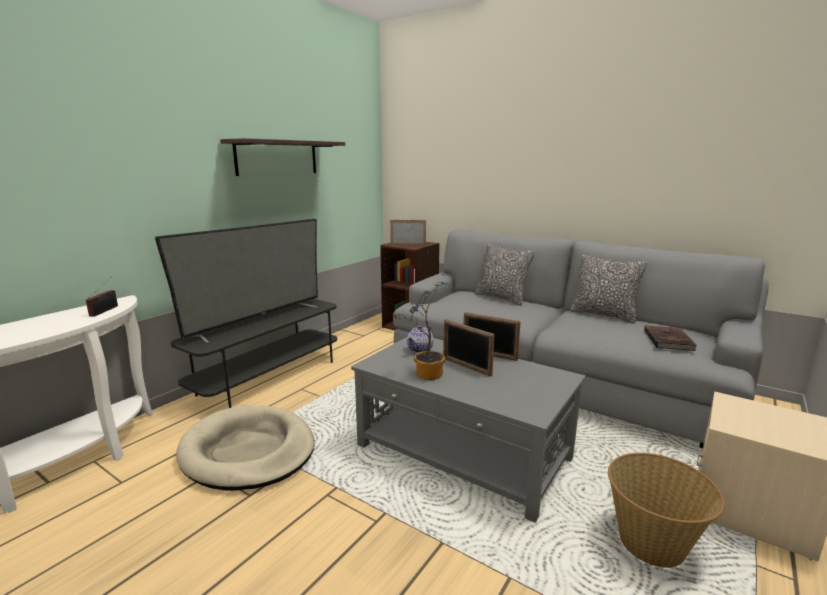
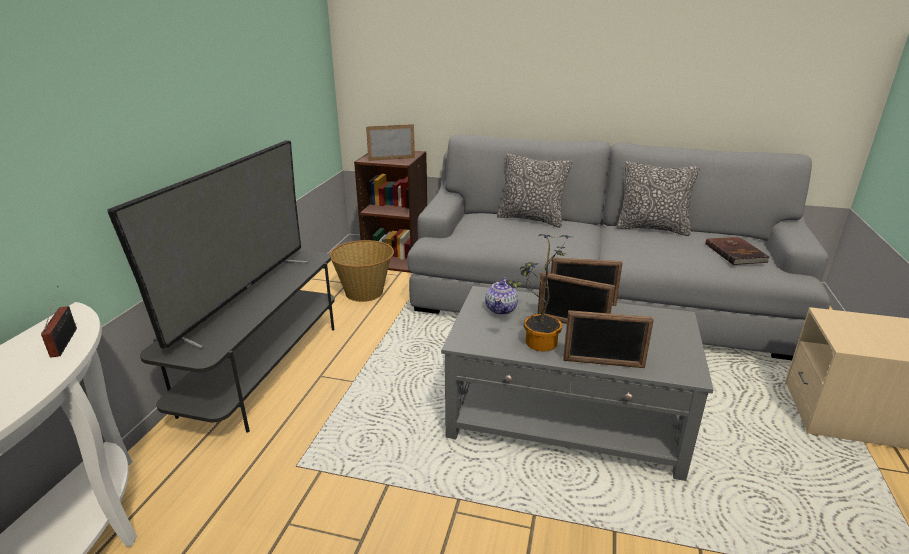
camera: 20 degrees left, 10 degrees up
(248, 451) = (315, 481): beige dog bed -> none
(277, 157) = (220, 52): shelf -> none
(465, 395) = (603, 363): none -> picture frame
(652, 543) = (793, 471): basket -> basket (365, 292)

